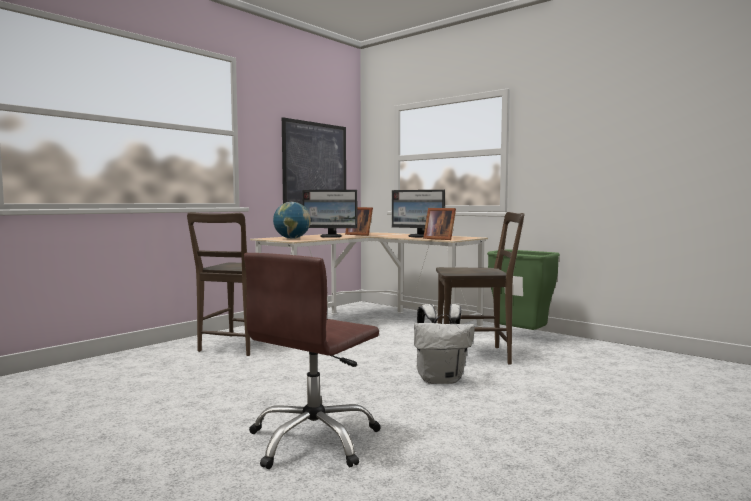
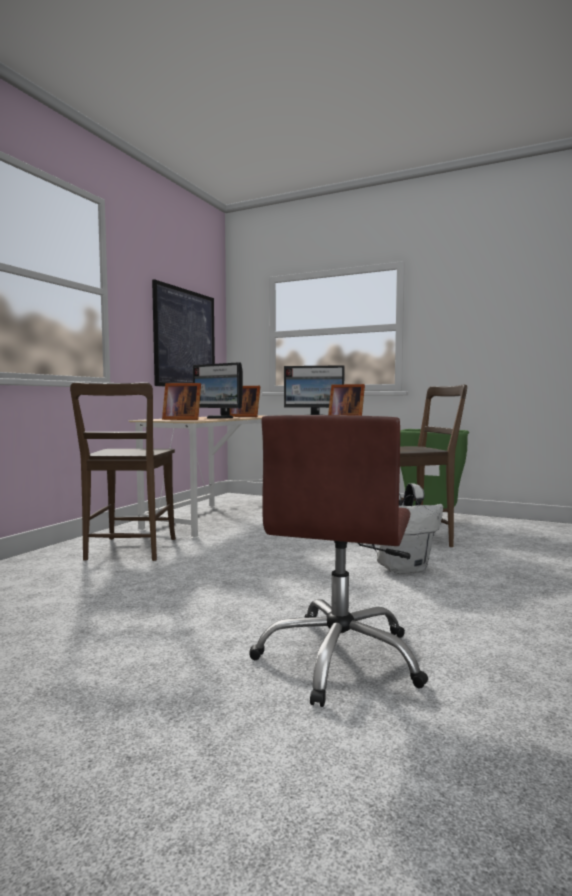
camera: 15 degrees left, 0 degrees up
(292, 238) = (181, 419): globe -> picture frame
(331, 236) = (219, 418): monitor -> monitor turned 45 degrees clockwise

